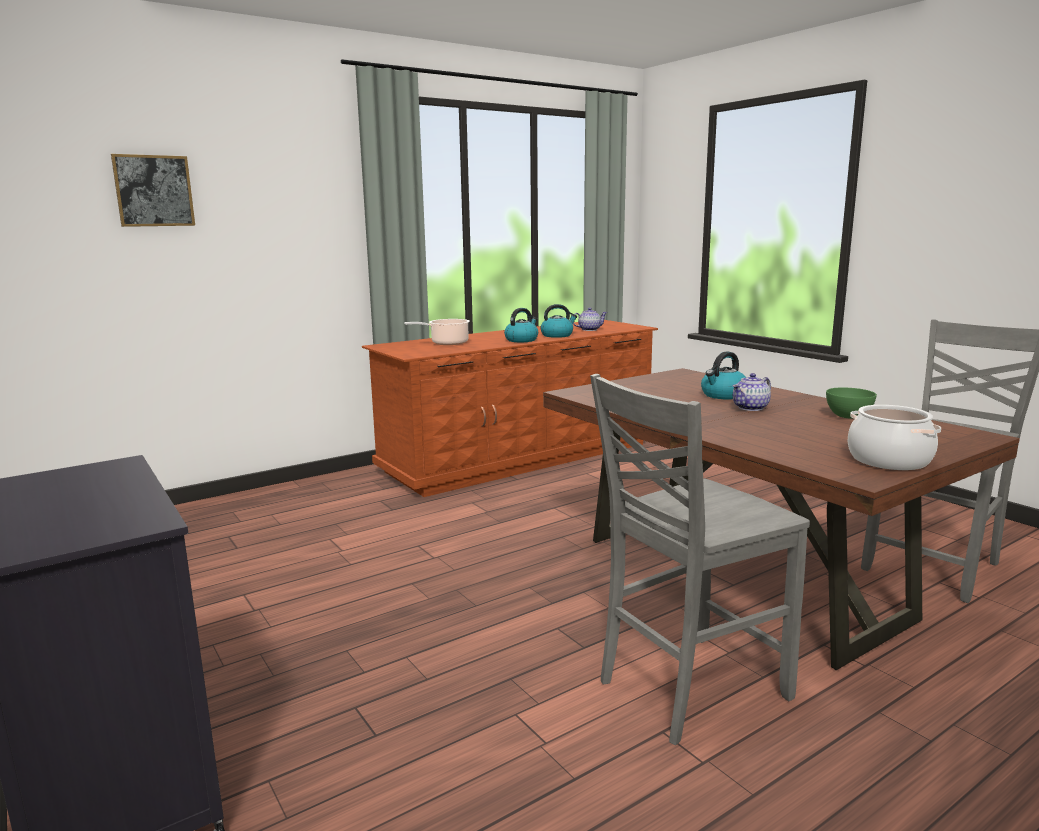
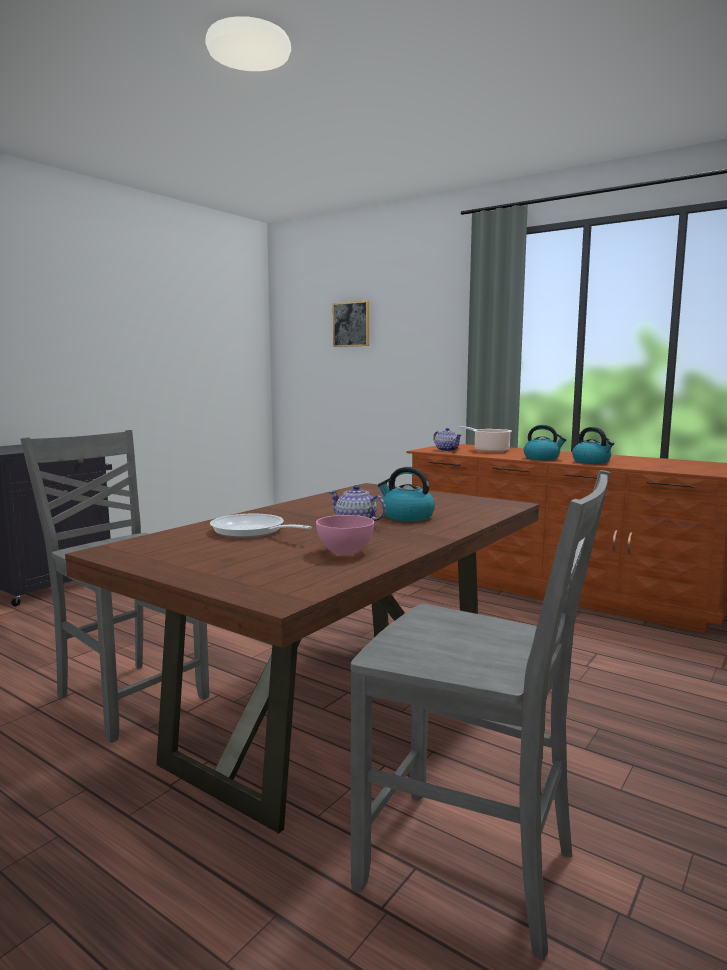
camera: 70 degrees right, 5 degrees down
(589, 329) = (654, 465): teapot -> teapot (447, 450)
(778, 434) = (252, 532): none -> frying pan
(849, 416) = (345, 552): green bowl -> pink bowl
(889, 460) = (161, 560): cooking pot -> none

